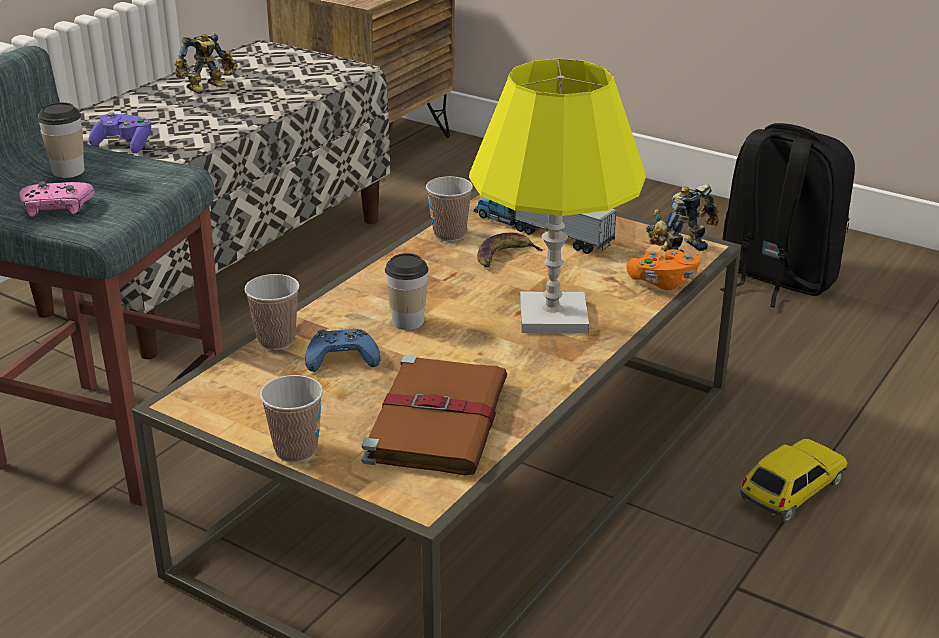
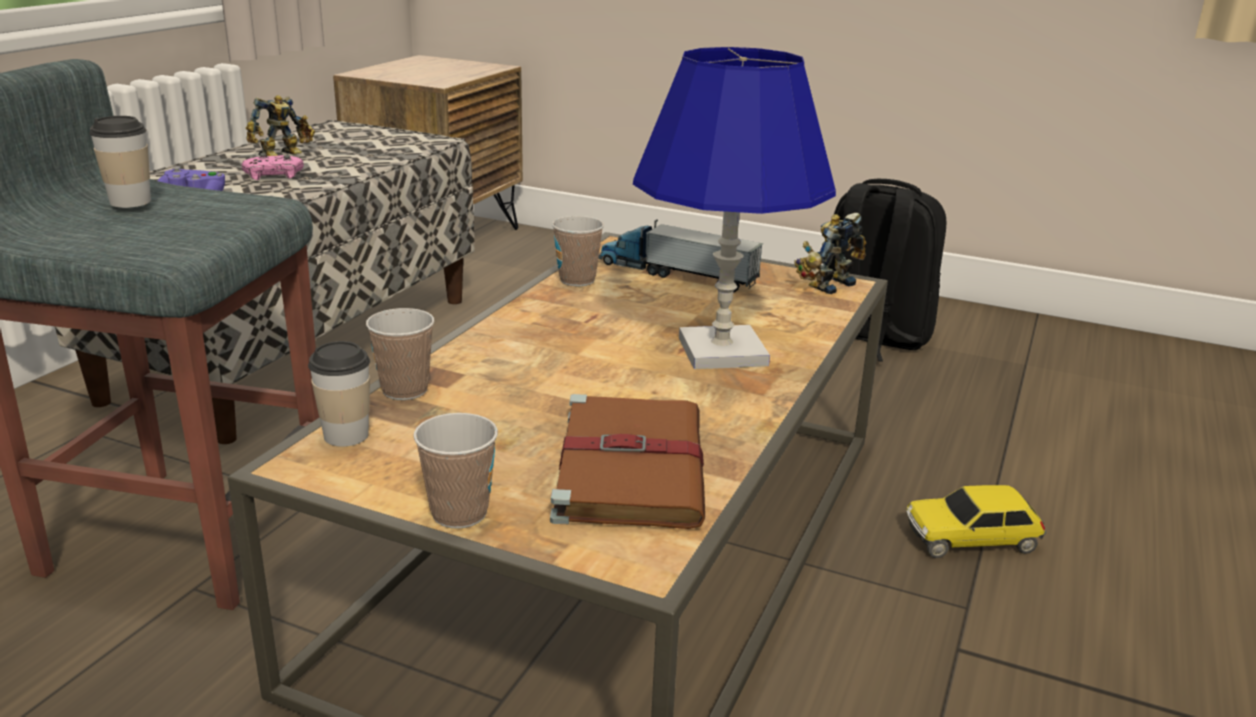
camera: 10 degrees left, 5 degrees down
(56, 207) = (116, 235): pink game controller -> pink game controller (273, 175)
(342, 358) = (491, 405): blue game controller -> none
(408, 321) = (558, 363): cup -> cup (346, 435)
(504, 256) = (644, 297): banana -> none
(552, 316) = (721, 351): yellow table lamp -> blue table lamp
(663, 282) = (825, 315): orange game controller -> none
(791, 492) = (971, 539): toy car -> toy car turned 135 degrees counterclockwise

